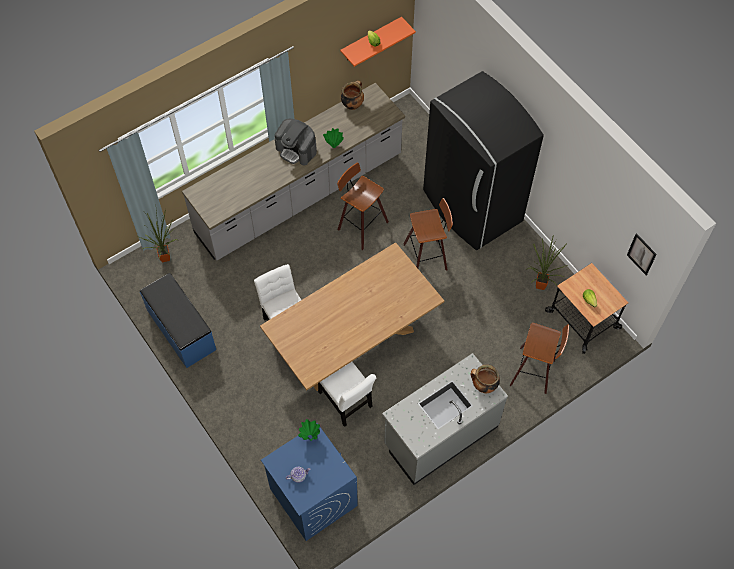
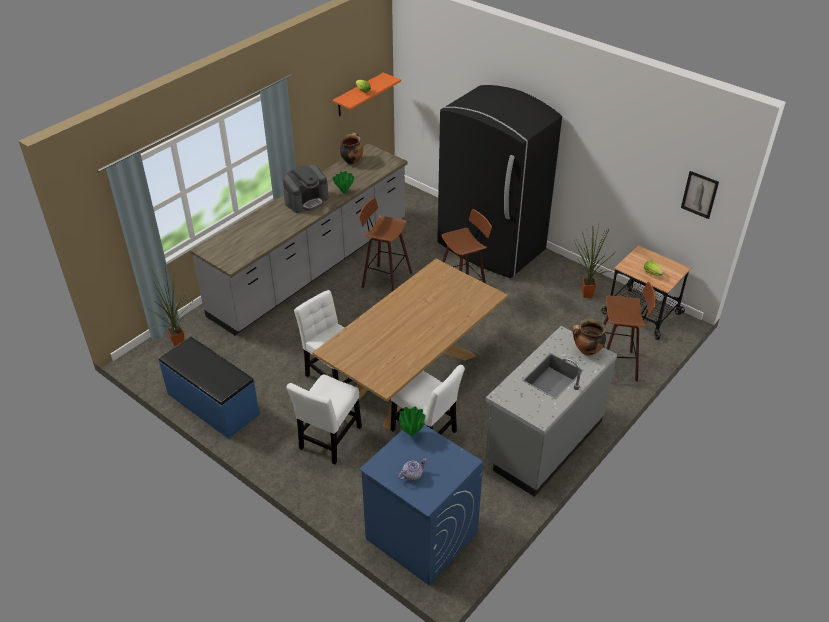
camera: 15 degrees left, 20 degrees down
(266, 390) = (329, 440): none -> white chair
(296, 149) = (306, 200): coffee machine -> coffee machine turned 60 degrees counterclockwise

